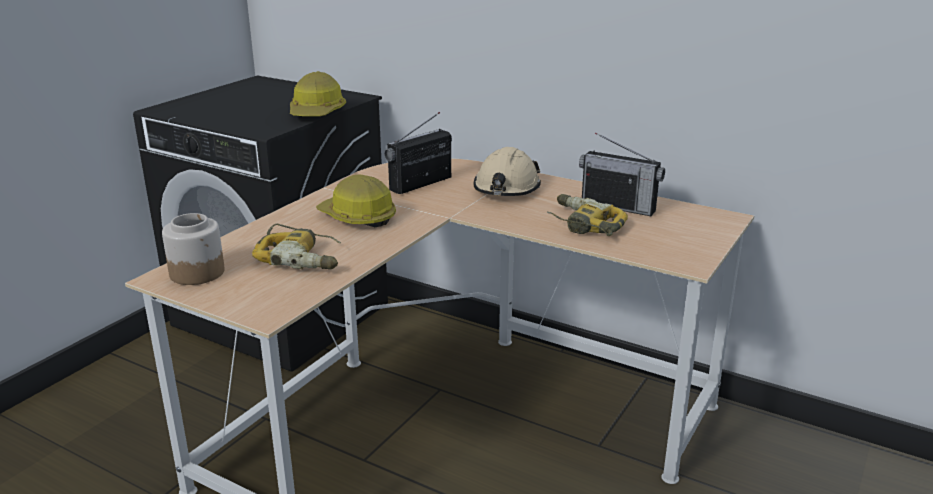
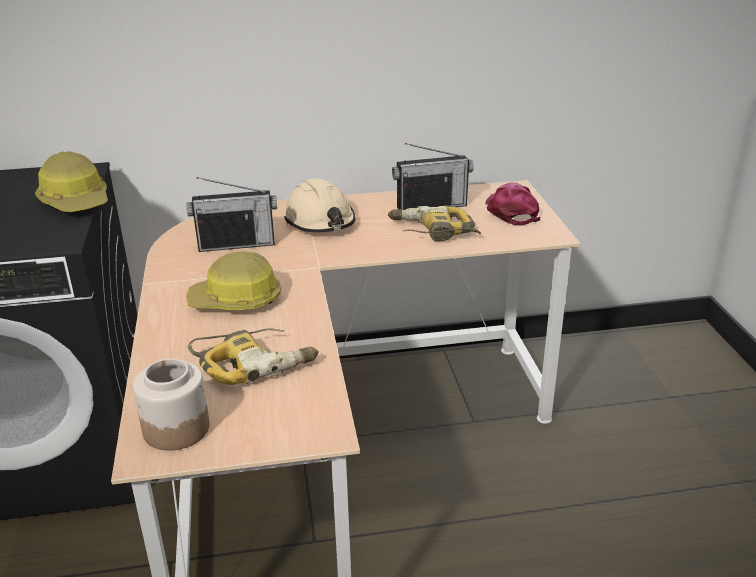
camera: 40 degrees left, 5 degrees up
(421, 184) = (236, 244): radio -> radio turned 105 degrees counterclockwise
(686, 233) = (511, 211): none -> pink cap

